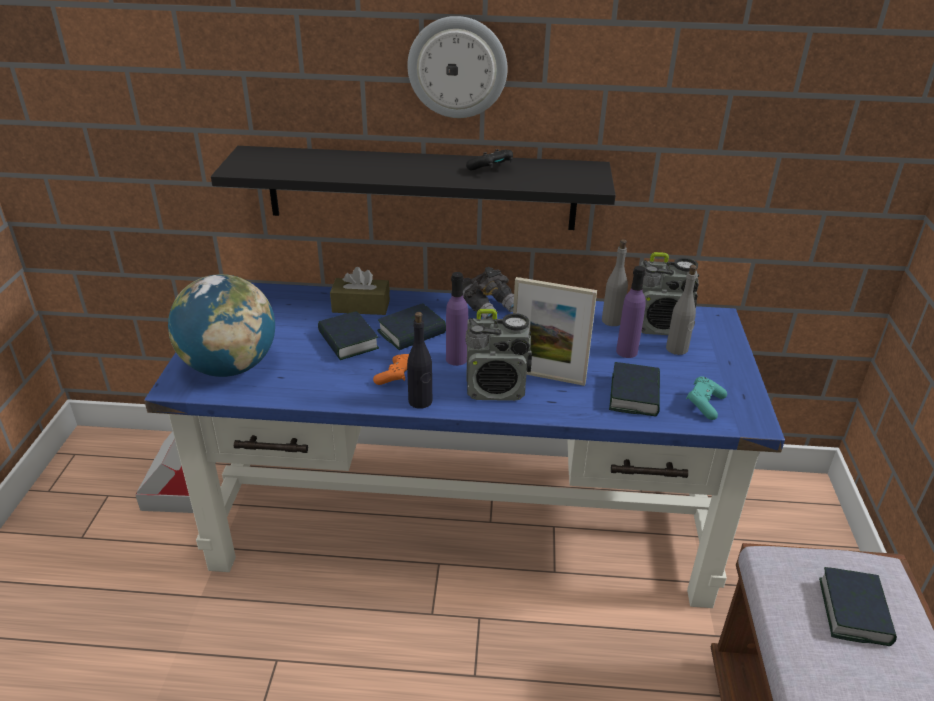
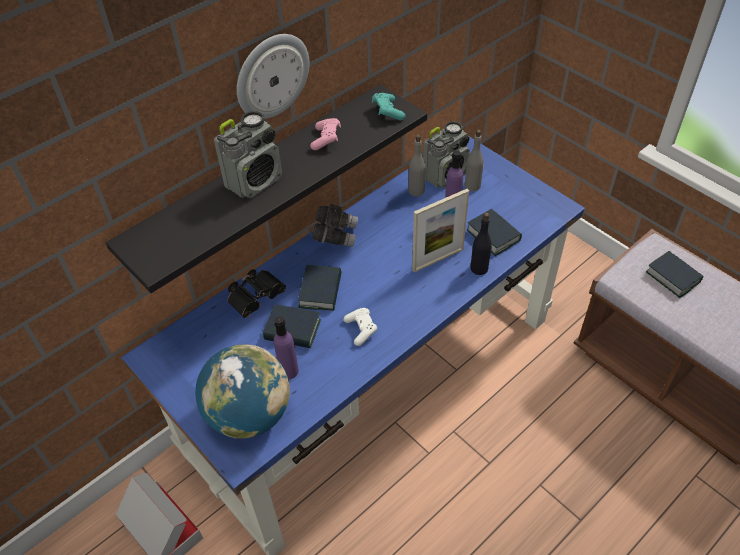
camera: 45 degrees left, 15 degrees up
(361, 306) = (257, 297): brown tissue box -> black binoculars
(397, 377) = (361, 330): orange game controller -> white game controller
(420, 401) = (399, 335): black bottle -> black bottle (479, 268)
(456, 359) = (374, 288): purple bottle -> purple bottle (289, 371)
(491, 169) = (326, 139): black game controller -> pink game controller
(496, 389) = (425, 291): radio -> radio (255, 181)
(704, 404) = (529, 214): turquoise game controller -> turquoise game controller (387, 112)

